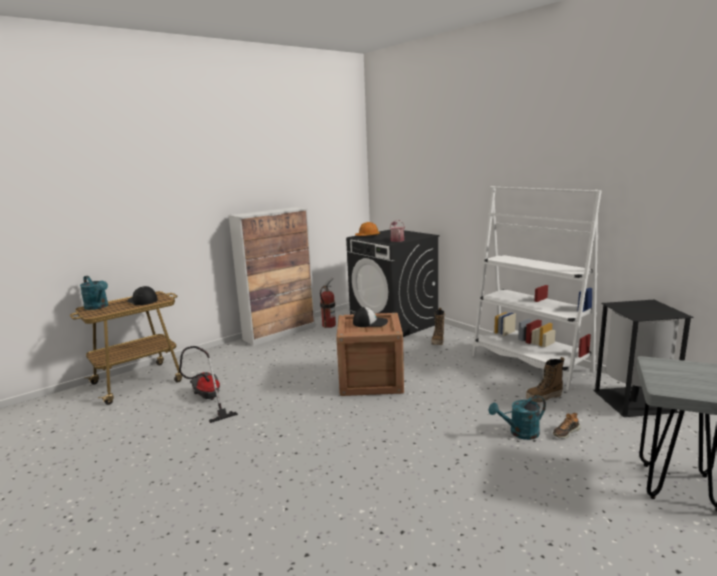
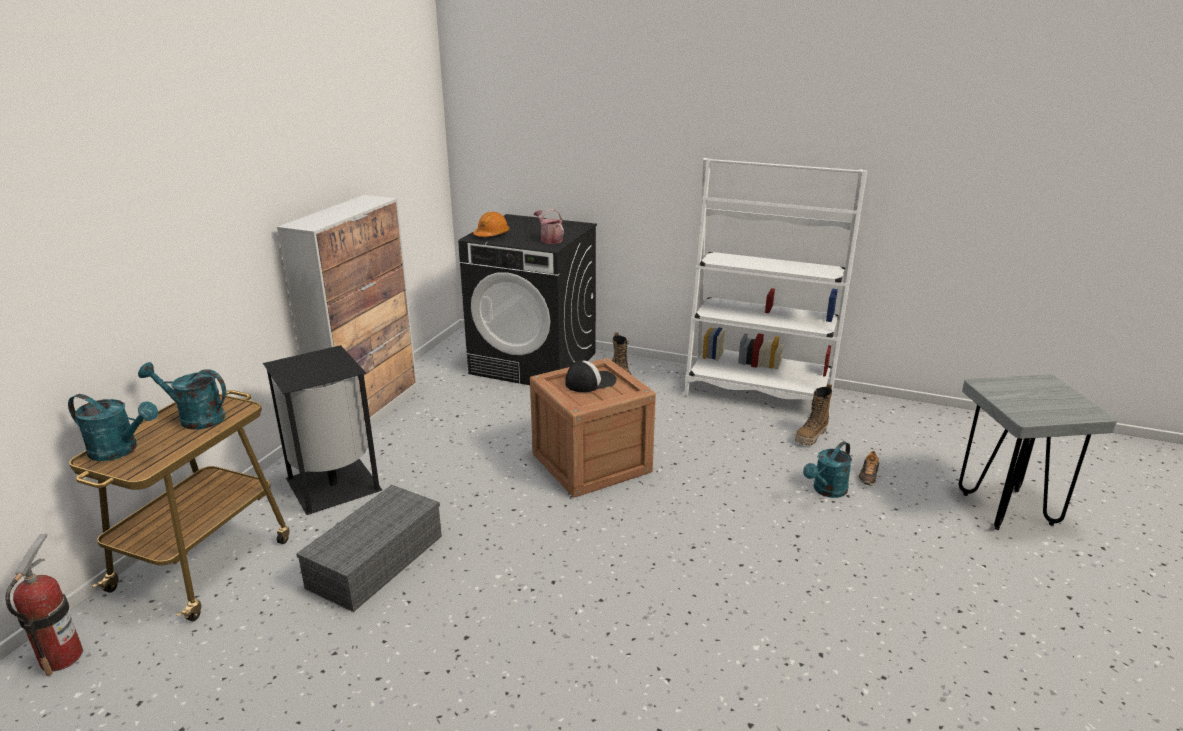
camera: 30 degrees left, 10 degrees up
(142, 301) = (195, 418): cap -> turquoise watering can
(208, 400) = (376, 559): vacuum cleaner -> grey storage box
(329, 325) = (436, 383): fire extinguisher -> fire extinguisher (61, 657)
(634, 401) = (897, 418): black trash can -> black trash can (334, 484)

